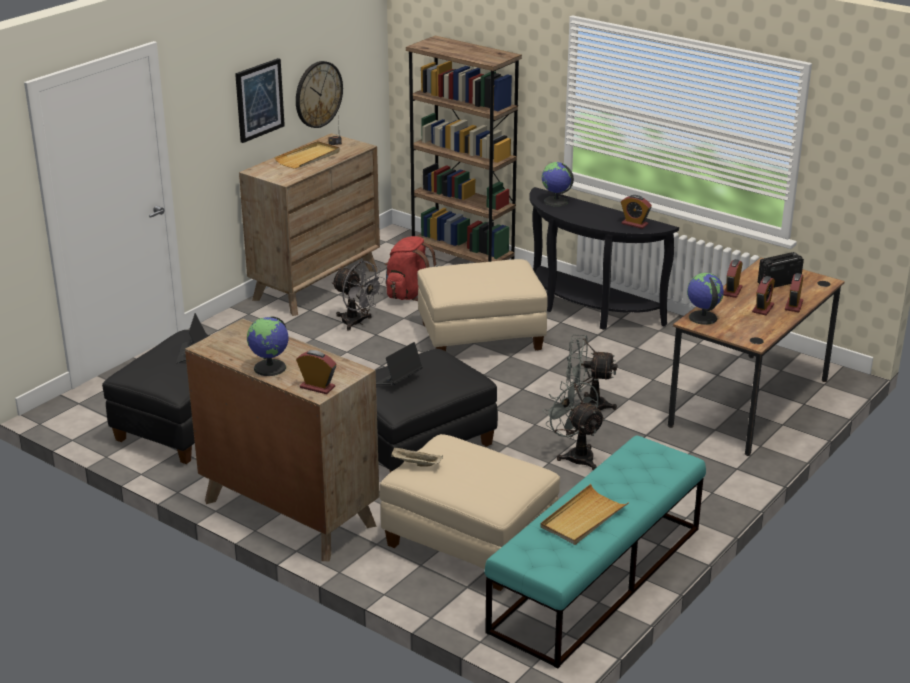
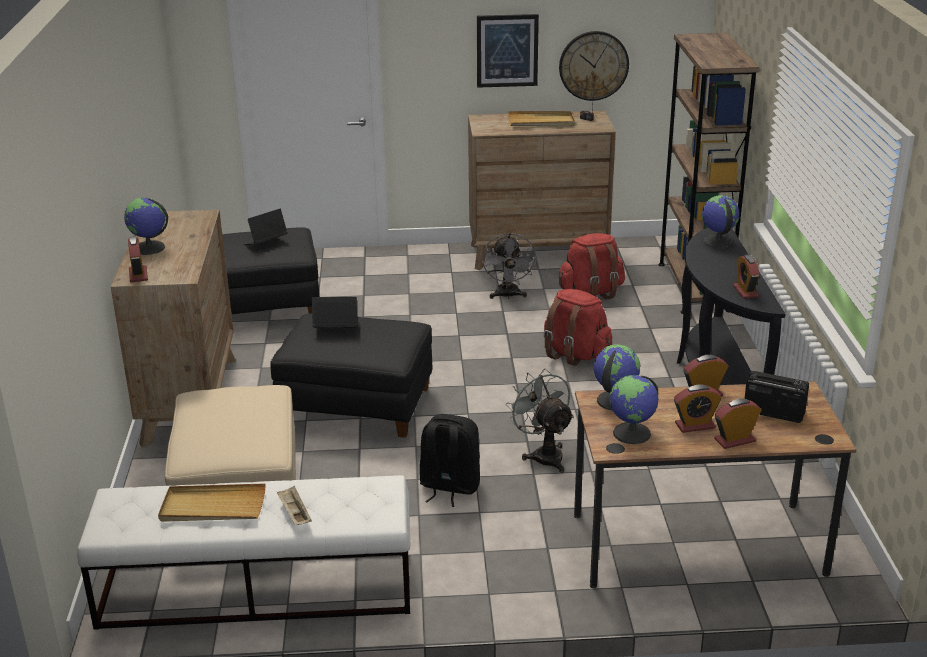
camera: 50 degrees right, 0 degrees up
(415, 464) = (210, 392): beige tray -> beige tray (294, 514)
(481, 338) = (575, 354): beige ottoman -> red backpack
(575, 455) = (449, 487): grey fan -> black backpack
(596, 579) = (256, 589): turquoise bench -> white bench
(748, 329) = (632, 433): none -> globe

